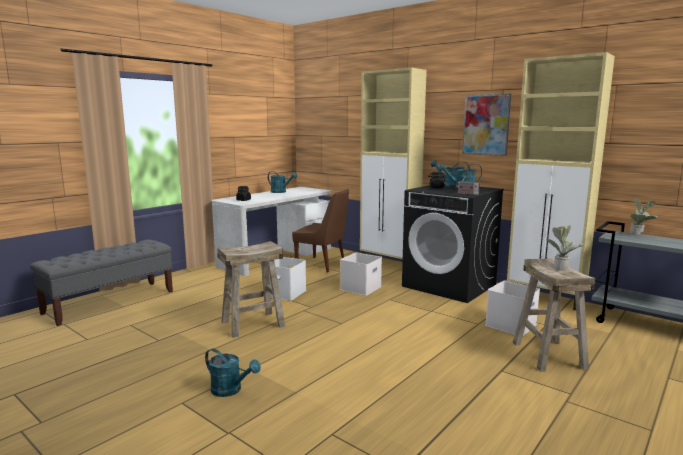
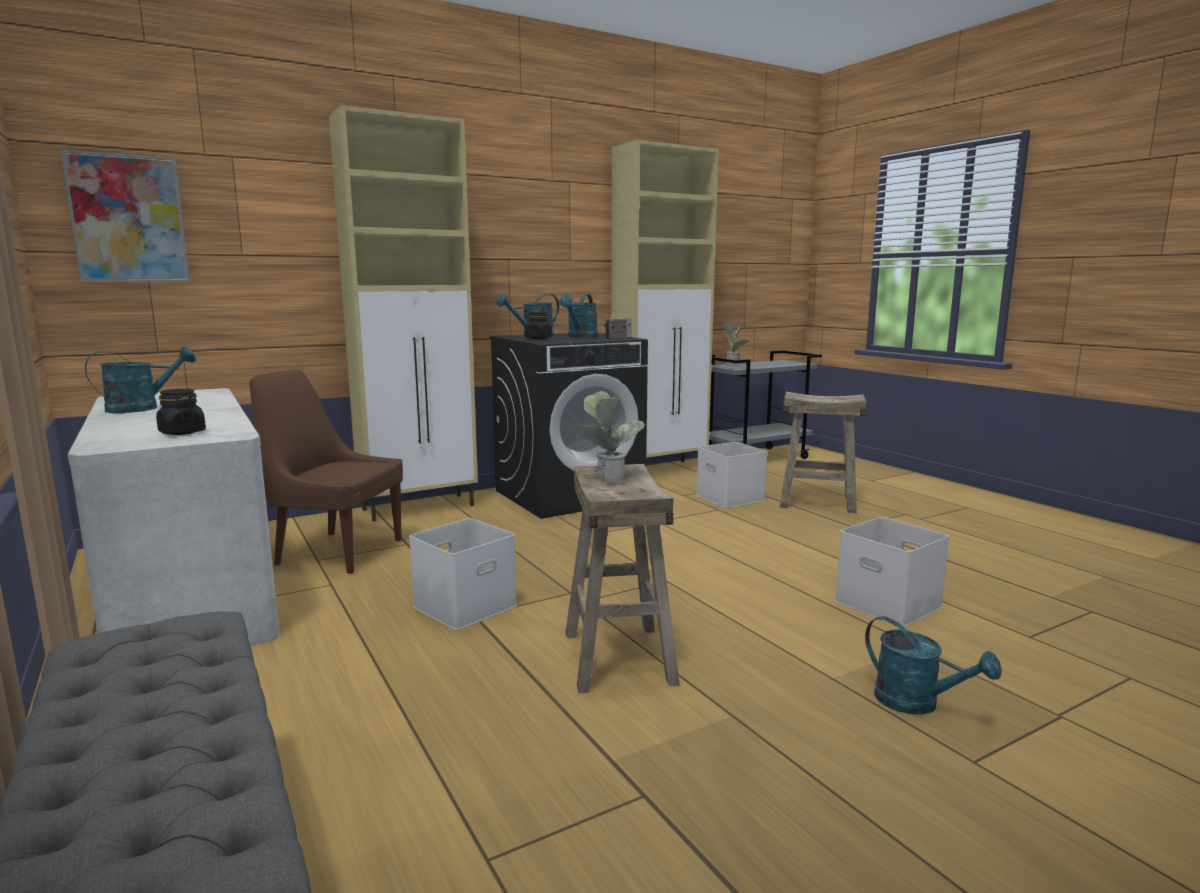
camera: 70 degrees left, 0 degrees up
(231, 390) = (917, 703): turquoise watering can -> turquoise watering can turned 90 degrees clockwise
(322, 265) = (335, 552): brown chair -> brown chair turned 120 degrees counterclockwise
(361, 288) = (516, 544): white storage box -> white storage box (890, 604)
(486, 124) = (551, 235): picture -> picture (128, 219)
(561, 268) = (817, 397): potted plant -> potted plant (607, 478)

